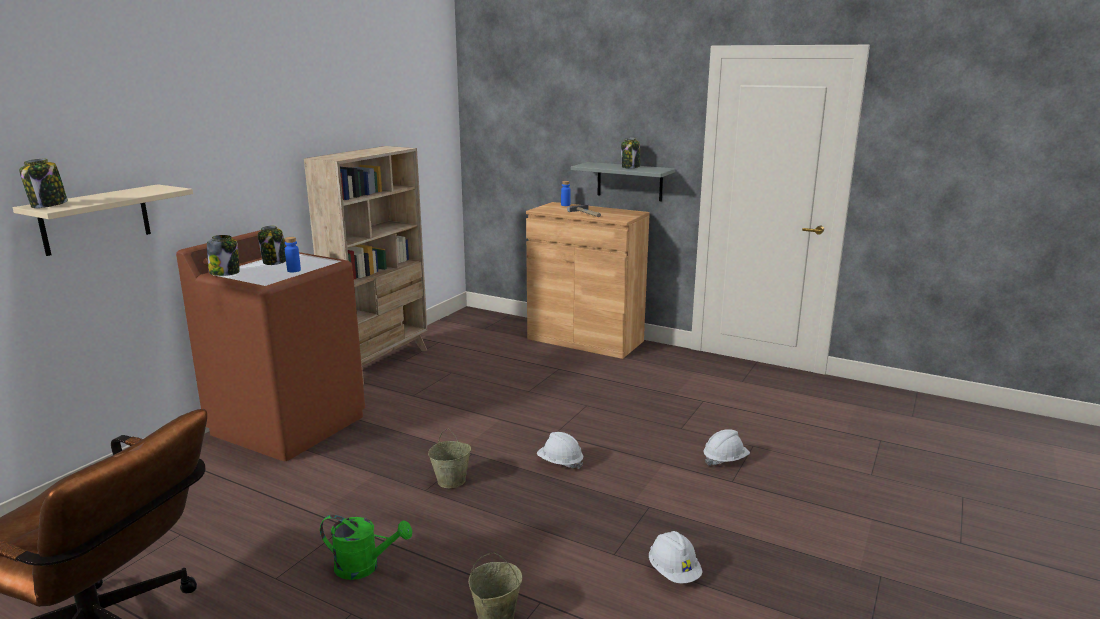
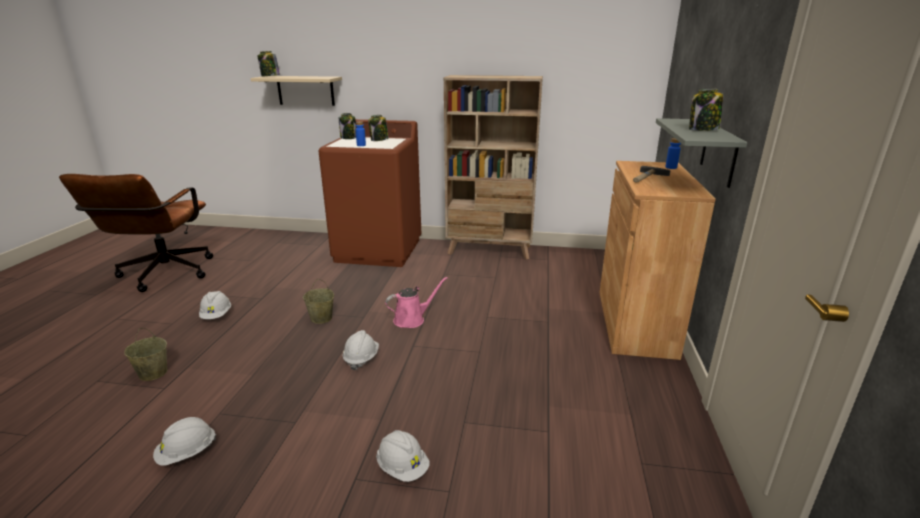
camera: 70 degrees right, 5 degrees up
(365, 567) = (217, 315): green watering can -> white hard hat
(502, 427) = (412, 319): none -> pink watering can

